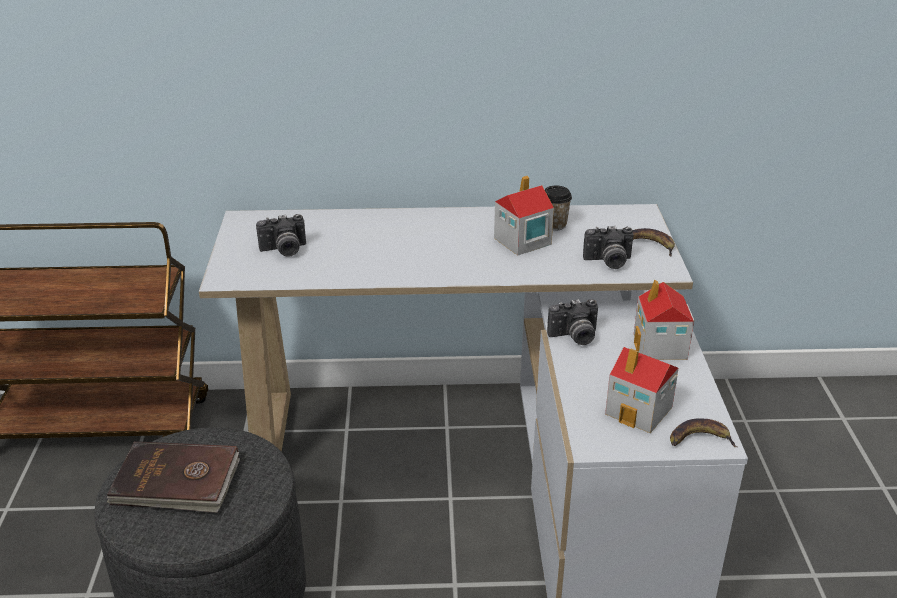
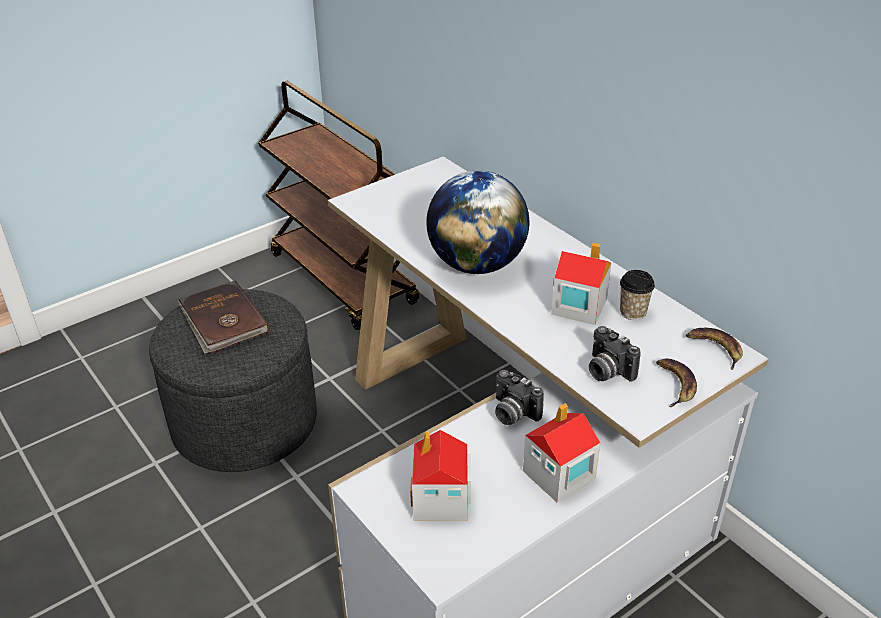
camera: 55 degrees right, 5 degrees up
(284, 251) = (418, 205): camera -> none
(412, 259) = (476, 264): none -> globe
(699, 439) = (434, 558): banana -> banana (715, 348)

